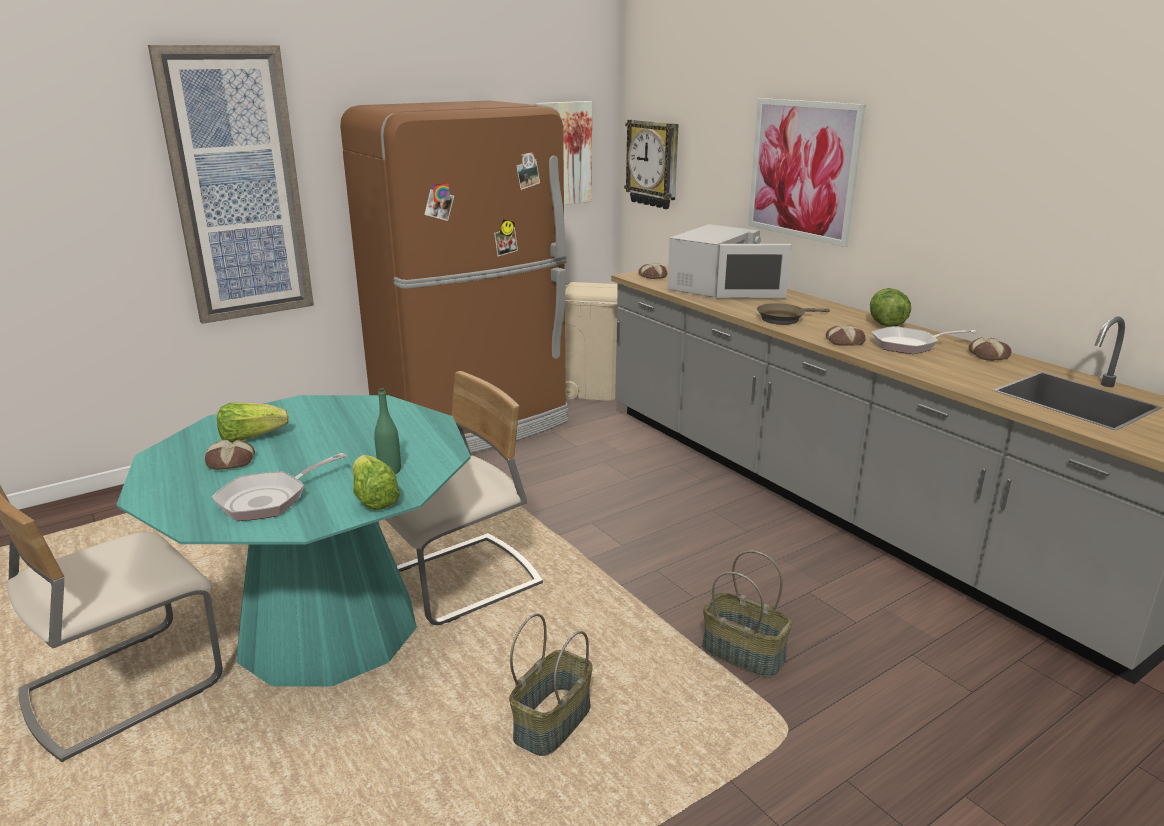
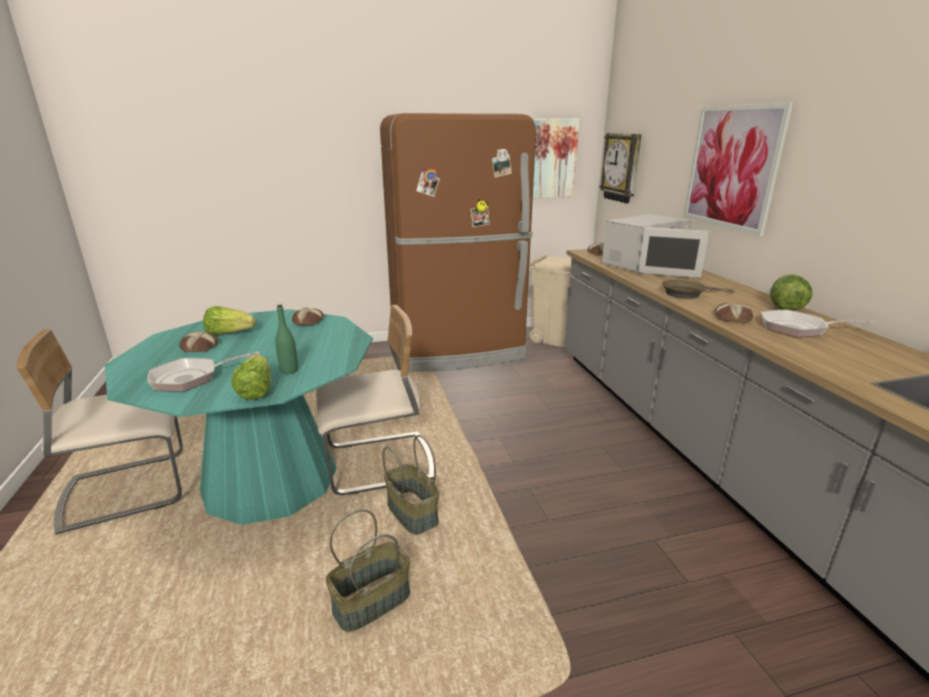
camera: 20 degrees right, 0 degrees up
(237, 187) = (307, 168): picture -> none
(744, 653) = (565, 584): basket -> basket (413, 513)
(989, 355) = (885, 348): bread -> bread (309, 321)

